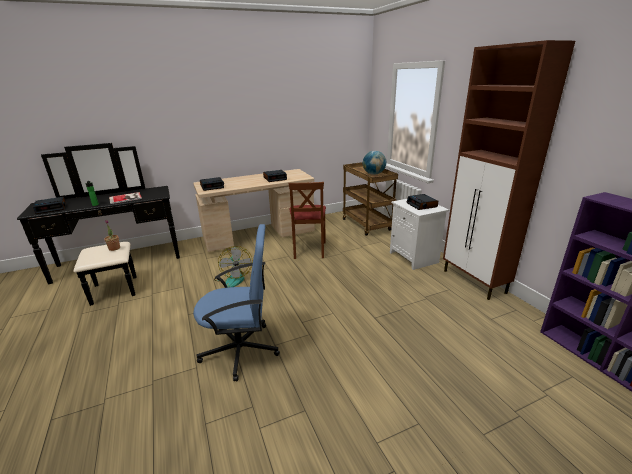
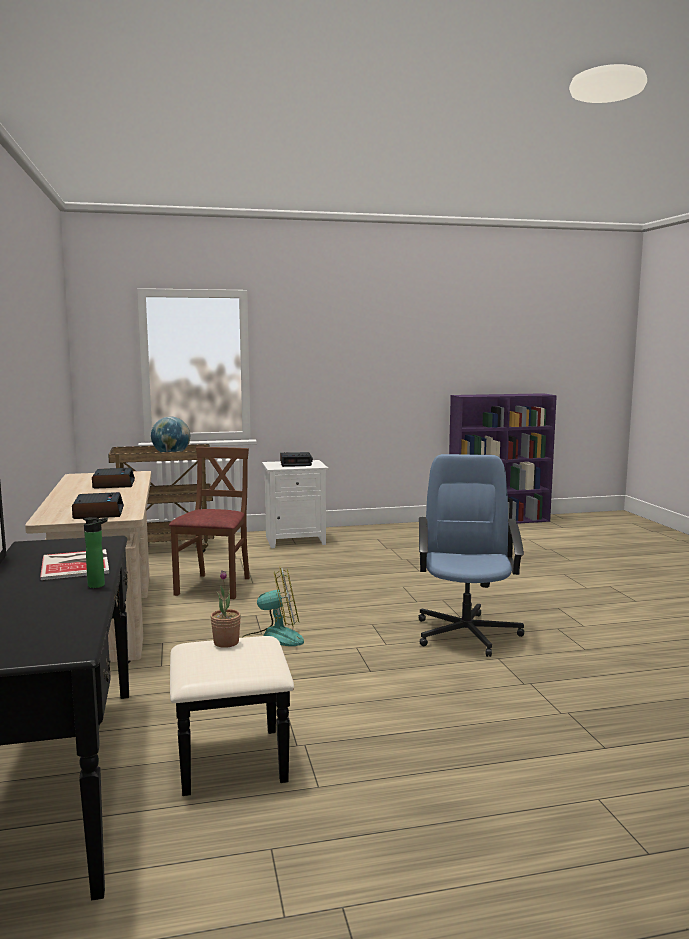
camera: 80 degrees left, 15 degrees down
(51, 208) = (51, 630): alarm clock -> none
(308, 250) = (215, 586): brown chair -> brown chair turned 90 degrees counterclockwise
(474, 282) = (368, 529): brown cabinet -> none

